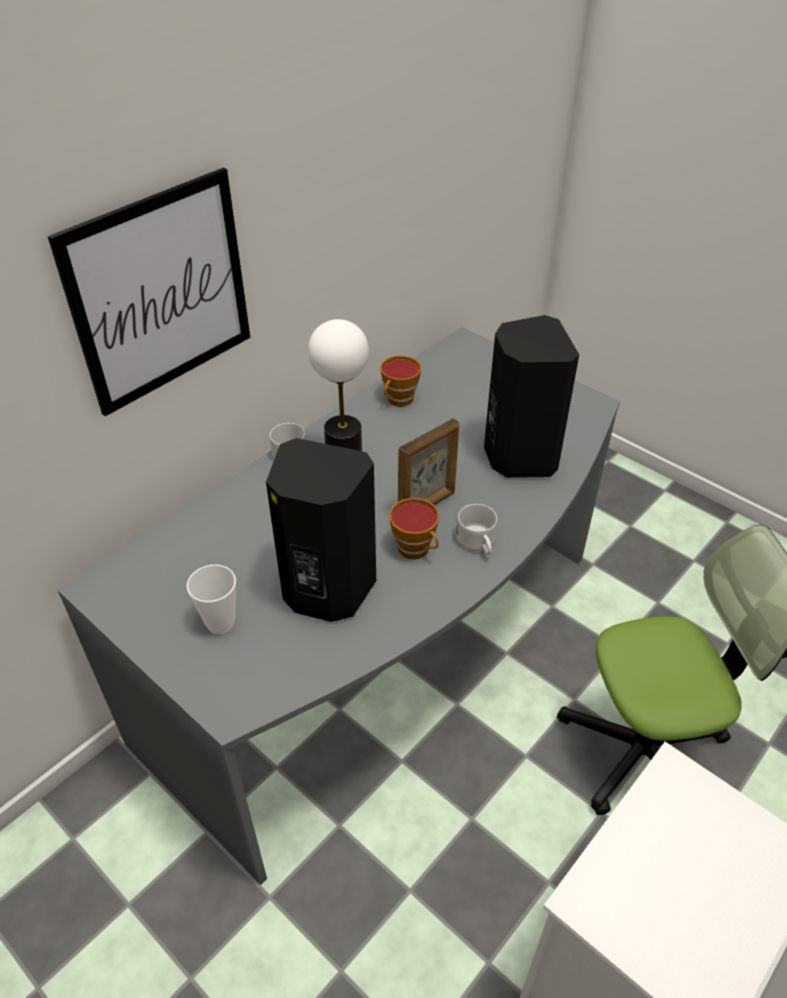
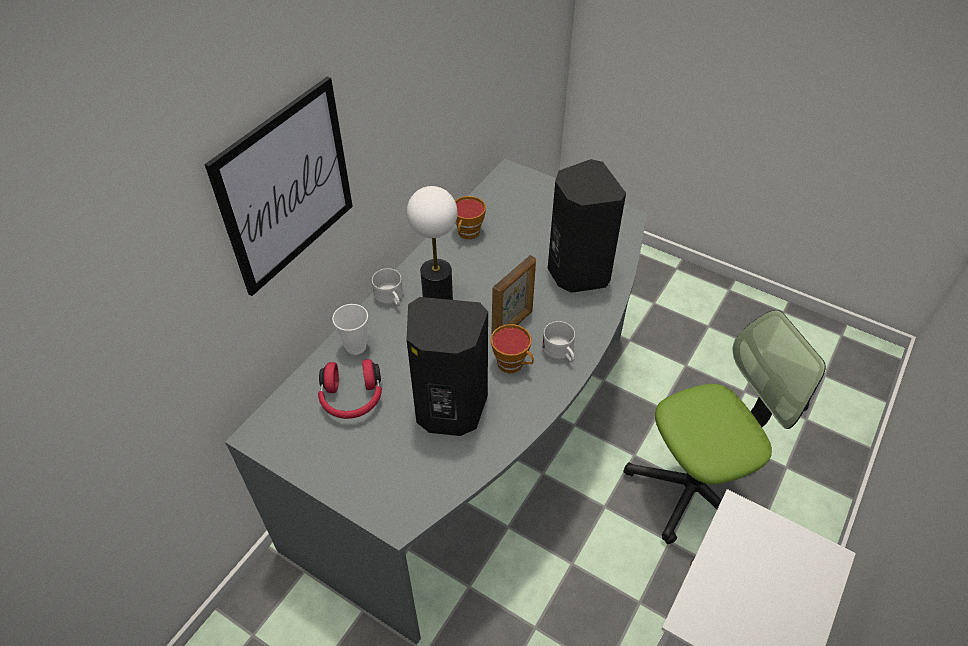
camera: 10 degrees left, 5 degrees up
(215, 562) = (352, 399): none -> red headphones
(220, 623) = (370, 450): cup -> cup (356, 347)

